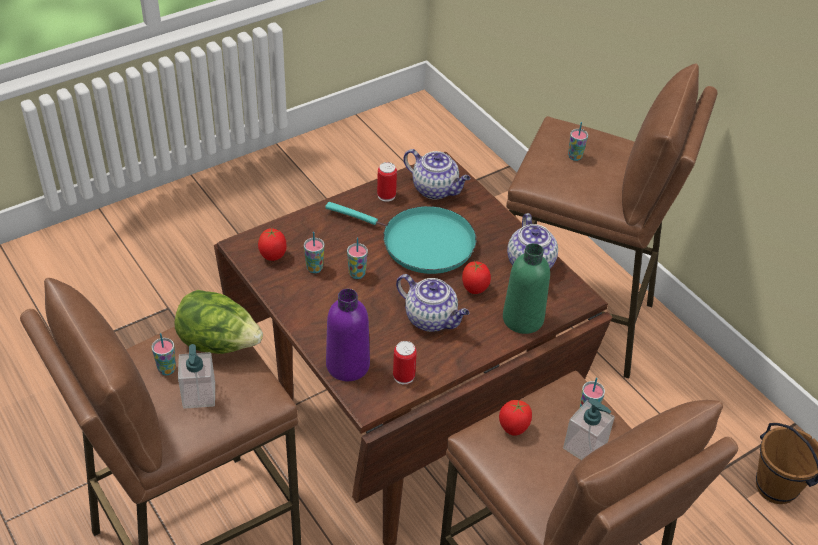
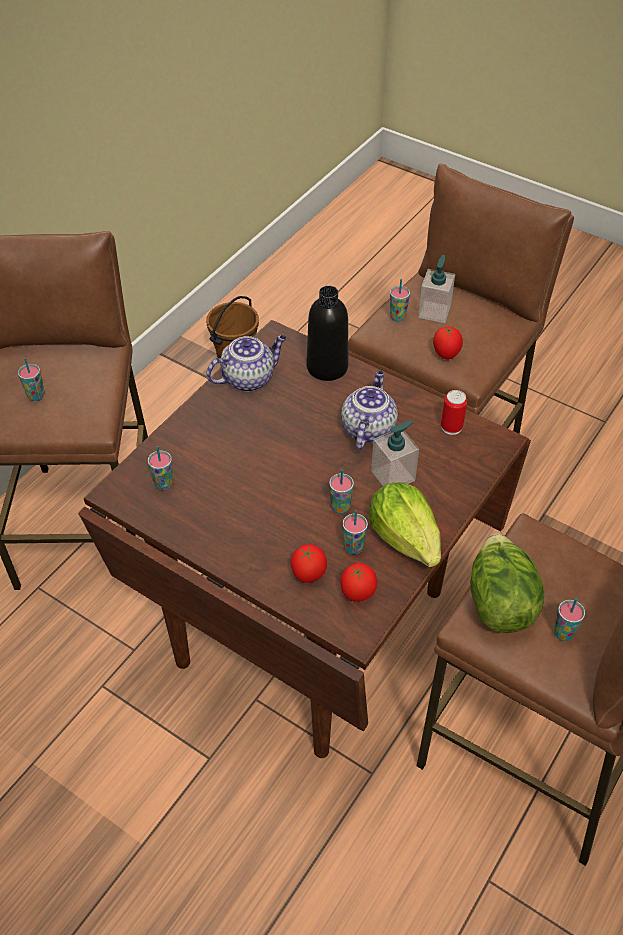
camera: 110 degrees left, 5 degrees up
(199, 395) = (573, 587): soap dispenser -> soap dispenser (393, 475)
(304, 300) = (406, 538): none -> lettuce
(348, 365) = (467, 470): purple bottle -> none
(386, 195) = (196, 526): can -> none
(421, 243) = (262, 469): turquoise frying pan -> none
(436, 190) = (164, 484): teapot -> cup
(475, 289) = (307, 409): tomato -> tomato (308, 575)
(523, 319) = (327, 367): green bottle -> black bottle

